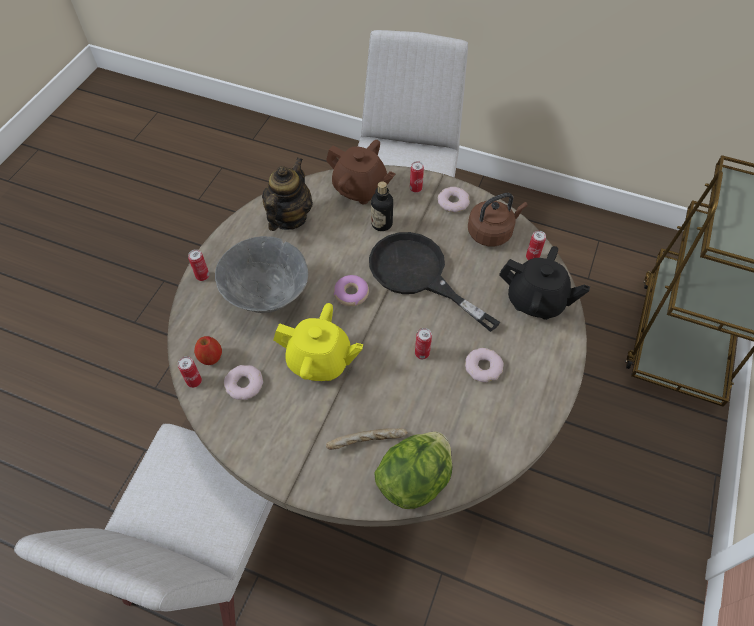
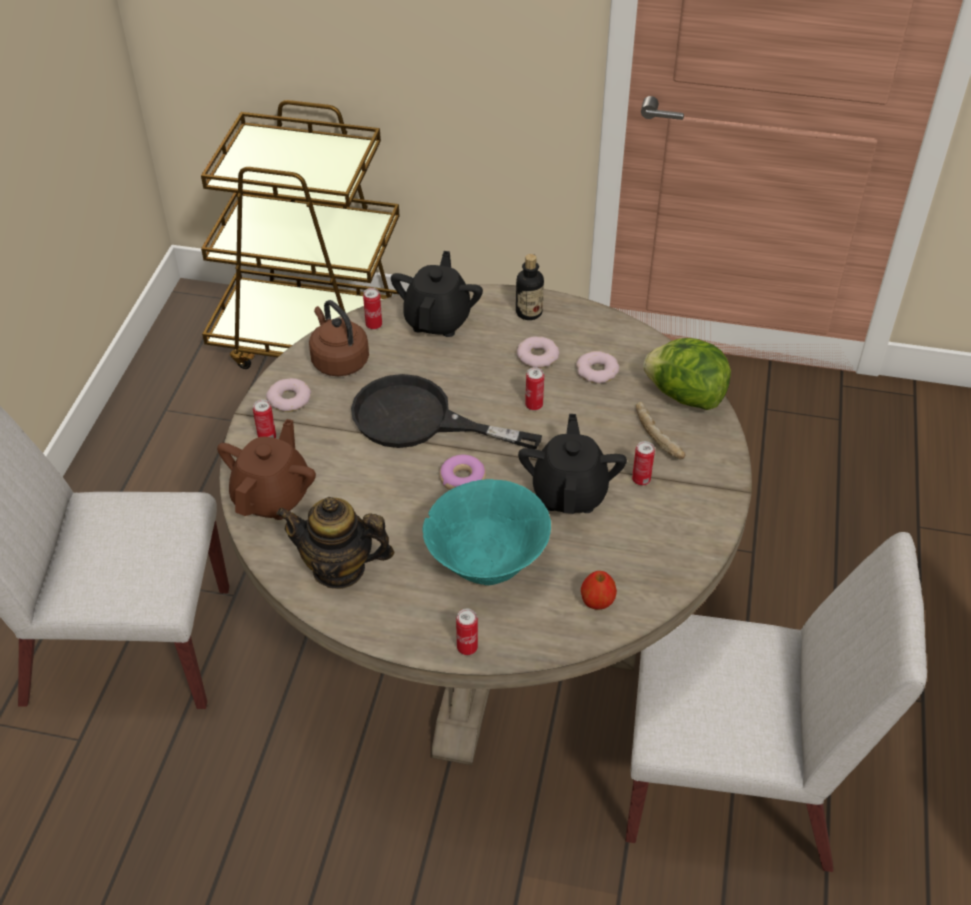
camera: 100 degrees left, 10 degrees down
(194, 381) = (636, 611): can -> can (641, 480)
(244, 384) = (624, 559): donut -> donut (597, 371)
(267, 297) = (486, 564): grey bowl -> turquoise bowl
(320, 361) = (570, 493): yellow teapot -> black teapot
(381, 224) = (337, 465): bottle -> bottle (529, 312)
(418, 275) = (419, 420): black frying pan -> black frying pan turned 75 degrees clockwise

